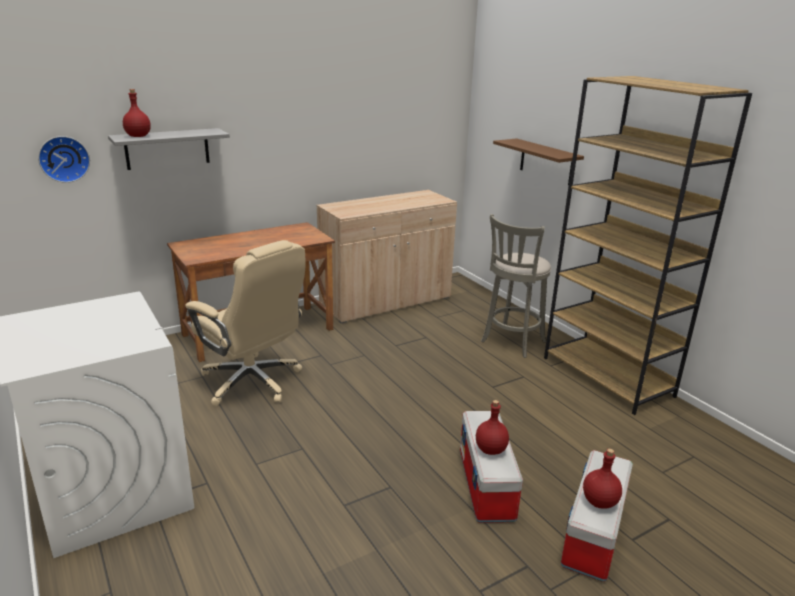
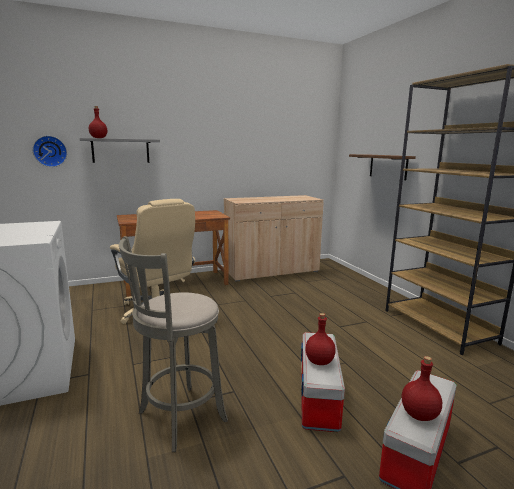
camera: 10 degrees right, 10 degrees down
(511, 343) = (360, 299): grey stool -> grey stool (178, 419)

